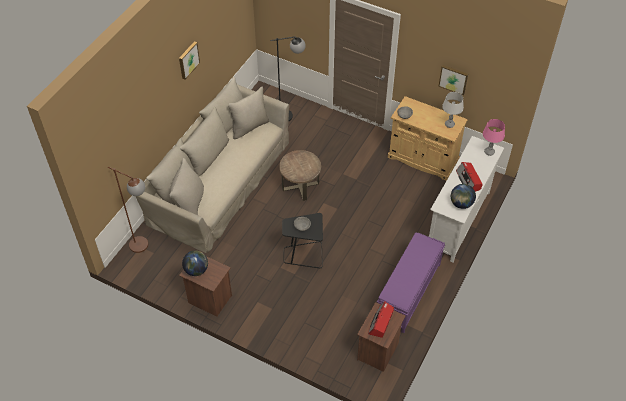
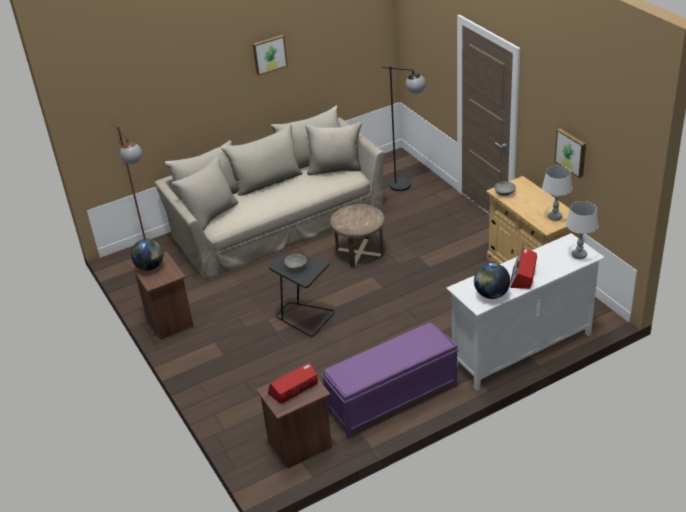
camera: 35 degrees right, 15 degrees down
(489, 152) = (579, 255): pink table lamp -> grey table lamp

